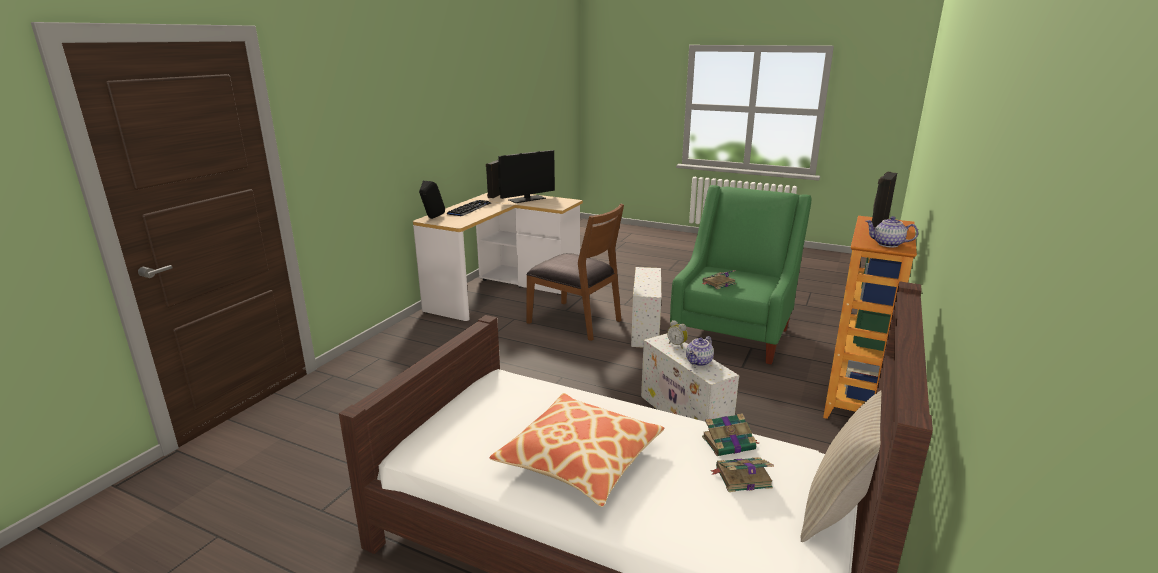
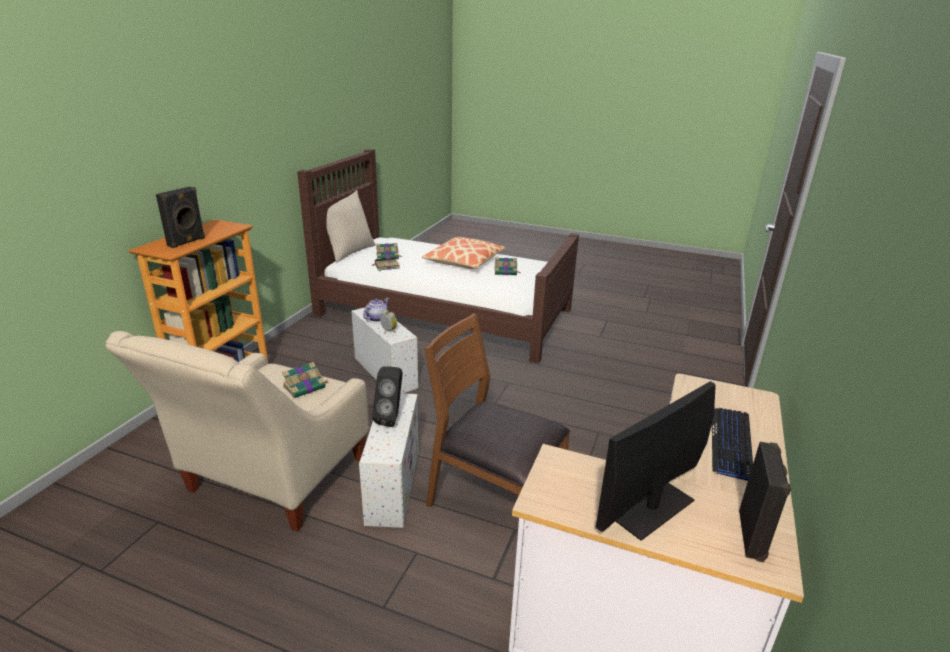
camera: 175 degrees right, 5 degrees up
(432, 218) = (755, 402): black speaker -> black speaker (391, 418)
(507, 425) = (506, 271): none -> book
(734, 332) = (270, 482): green armchair -> beige armchair
(887, 244) = (219, 226): teapot -> none

